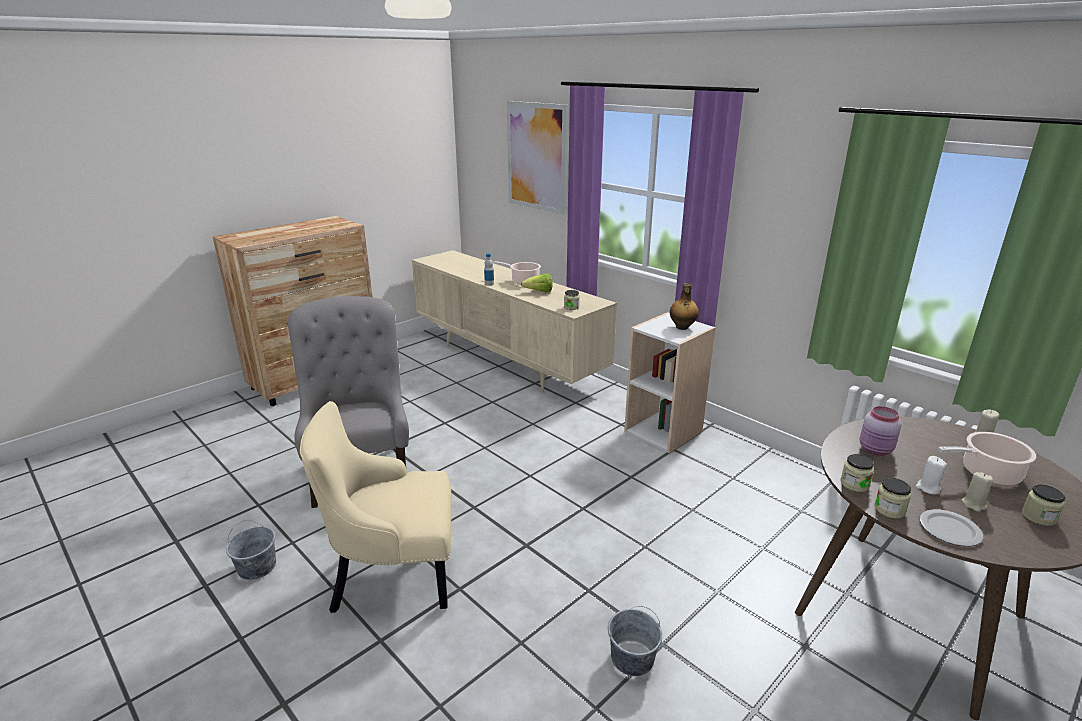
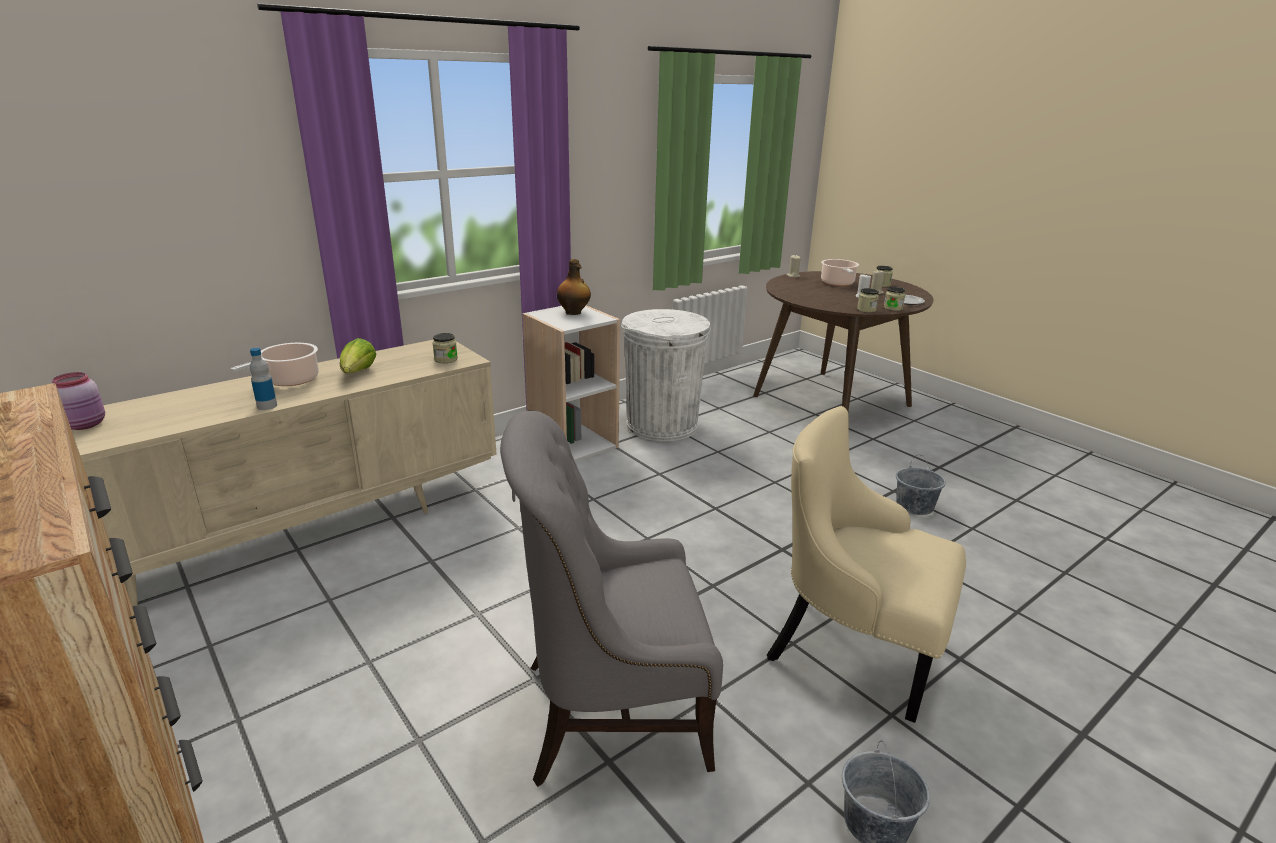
camera: 85 degrees left, 0 degrees up
(395, 576) = (855, 652): beige chair -> beige chair turned 120 degrees clockwise
(537, 157) = (182, 155): picture -> none
(729, 474) = (662, 425): none -> white trash can
(876, 450) = (818, 298): pink jar -> pink jar (86, 424)

